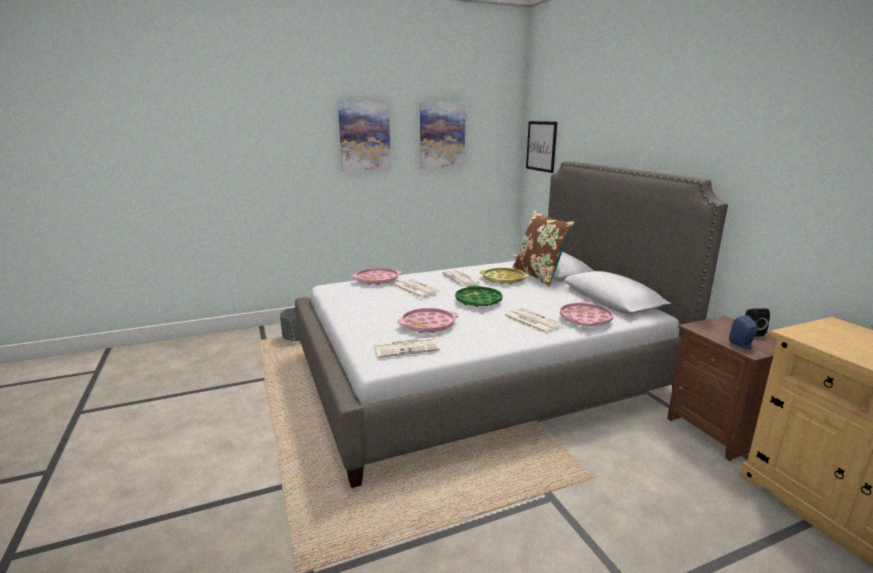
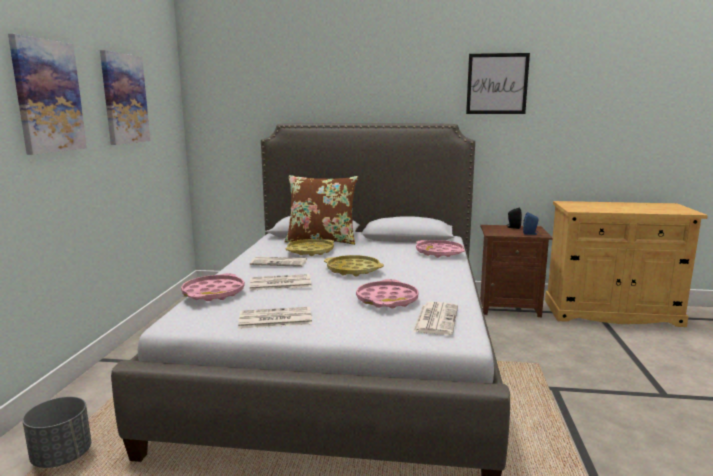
camera: 60 degrees left, 5 degrees down
(478, 301) = (353, 270): green tray -> yellow tray
(531, 321) = (424, 266): newspaper -> newspaper (274, 319)
(541, 146) = (222, 112): picture -> picture (497, 84)

